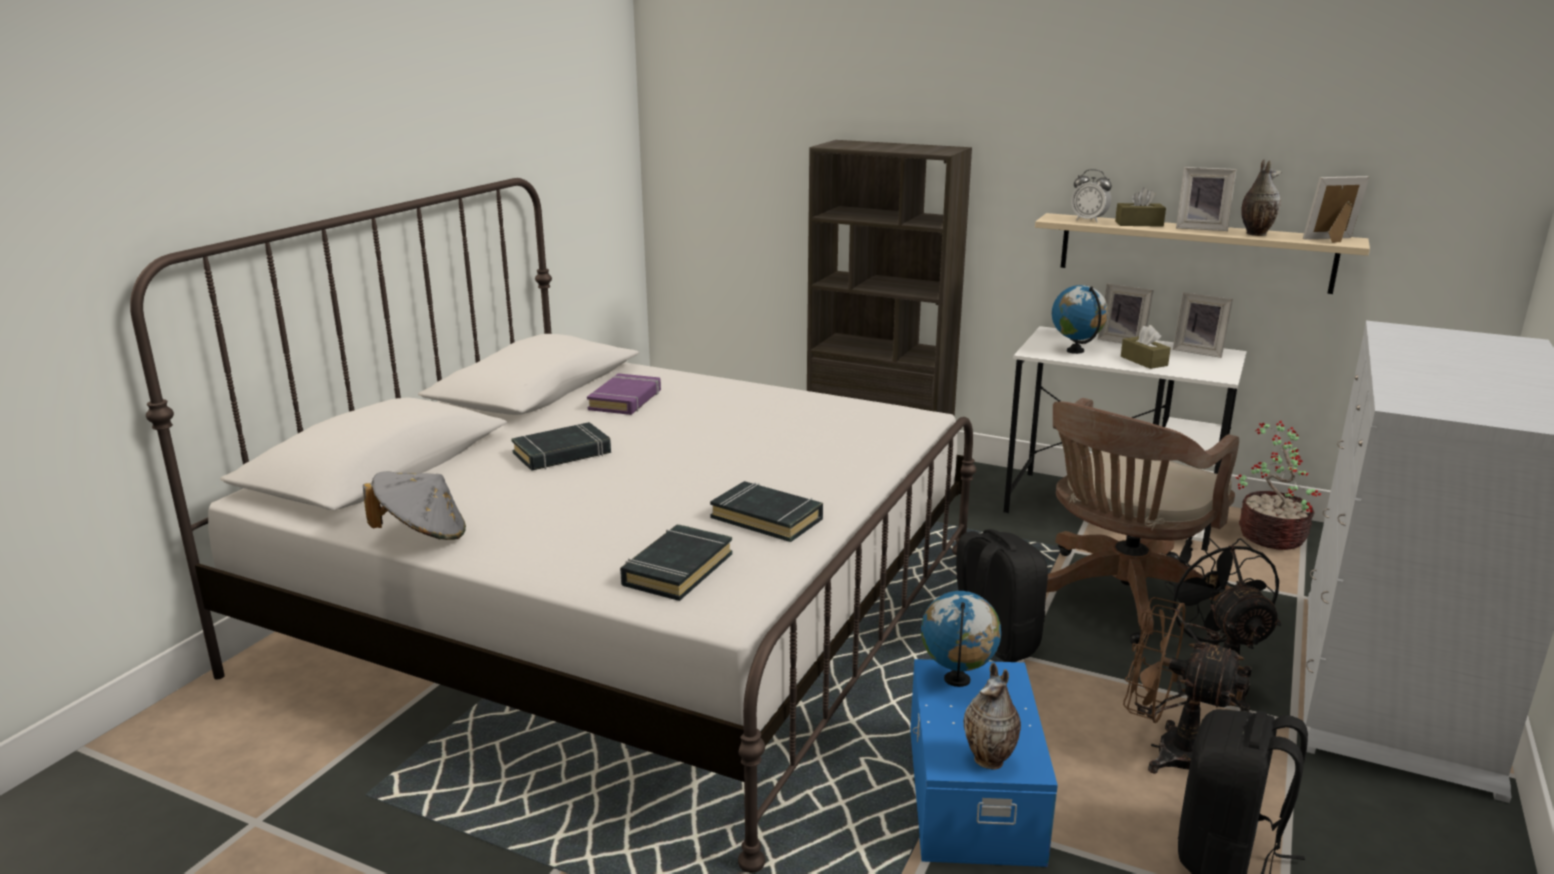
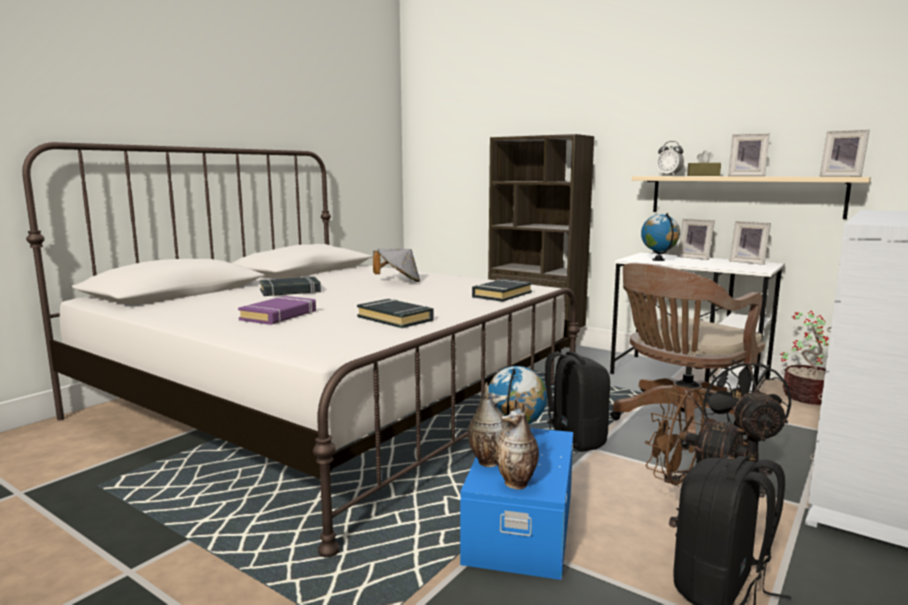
camera: 10 degrees right, 10 degrees down
(422, 535) = (167, 315): grey hat -> grey hat (398, 281)
(625, 400) = (351, 275): purple book -> purple book (279, 316)
(677, 569) = (312, 335): black book -> black book (501, 295)
(1144, 361) = (705, 264): brown tissue box -> none
(1255, 234) = (784, 176): vase -> vase (487, 461)
(1332, 240) = (842, 176): picture frame -> picture frame turned 135 degrees counterclockwise

